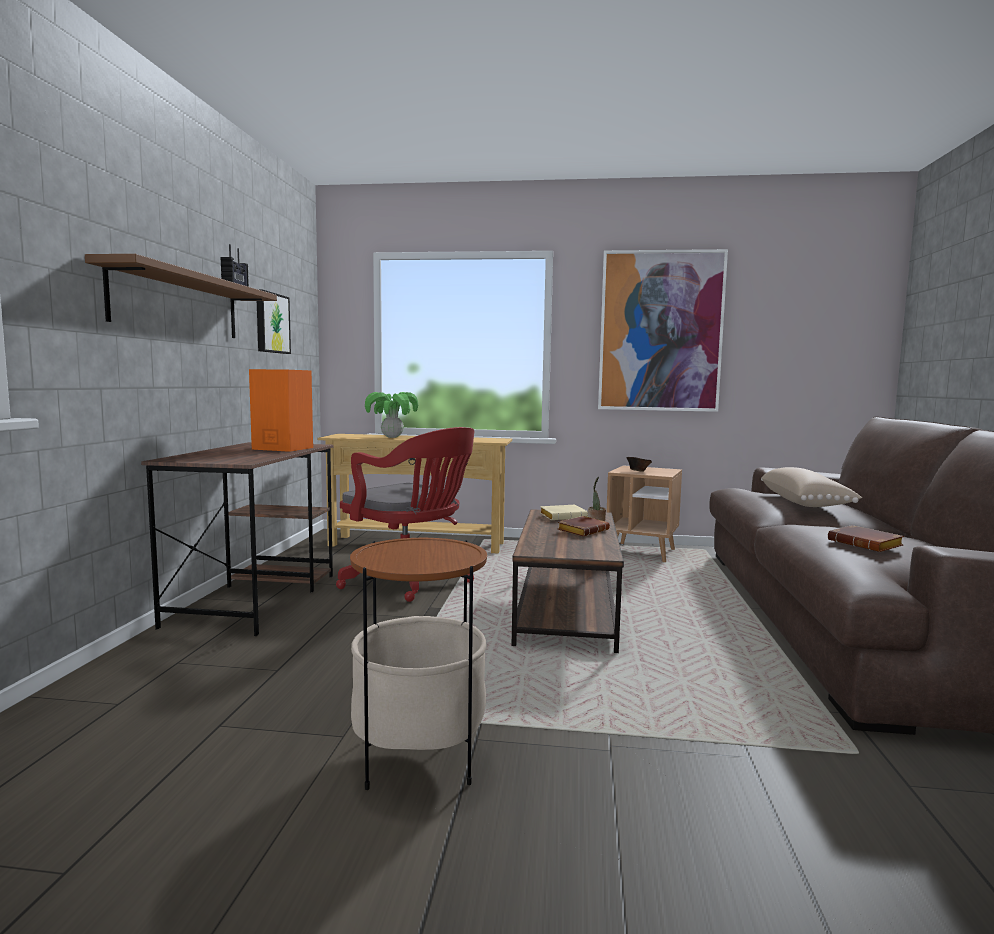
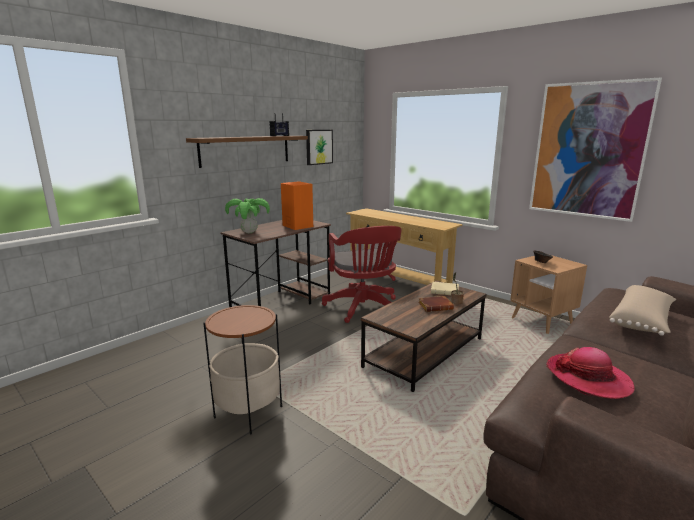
camera: 35 degrees right, 10 degrees up
(392, 437) = (386, 216): potted plant -> potted plant (249, 232)
(867, 544) = (588, 378): brown book -> hat

